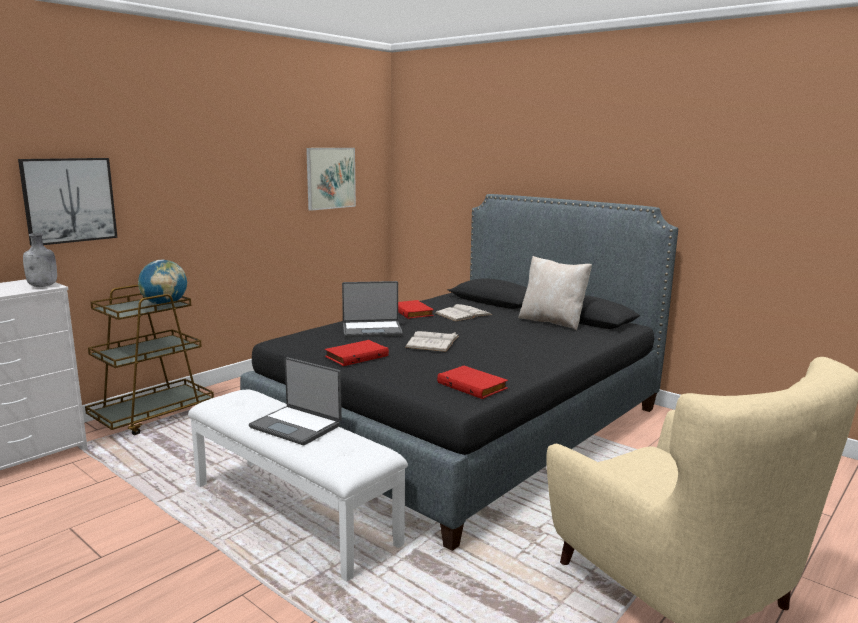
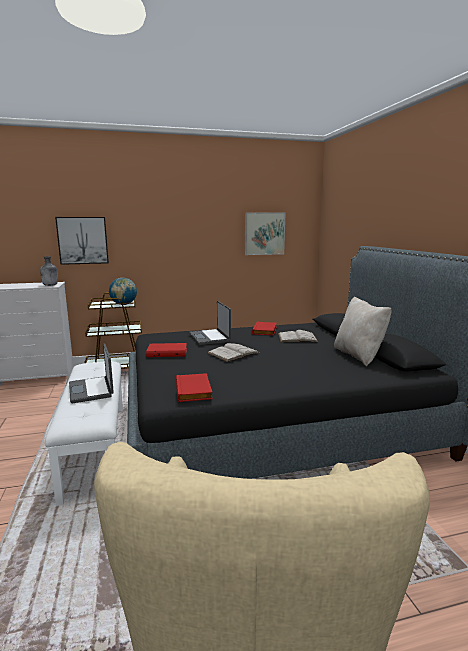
camera: 35 degrees right, 0 degrees up
(372, 330) = (210, 338): laptop -> laptop turned 45 degrees clockwise

